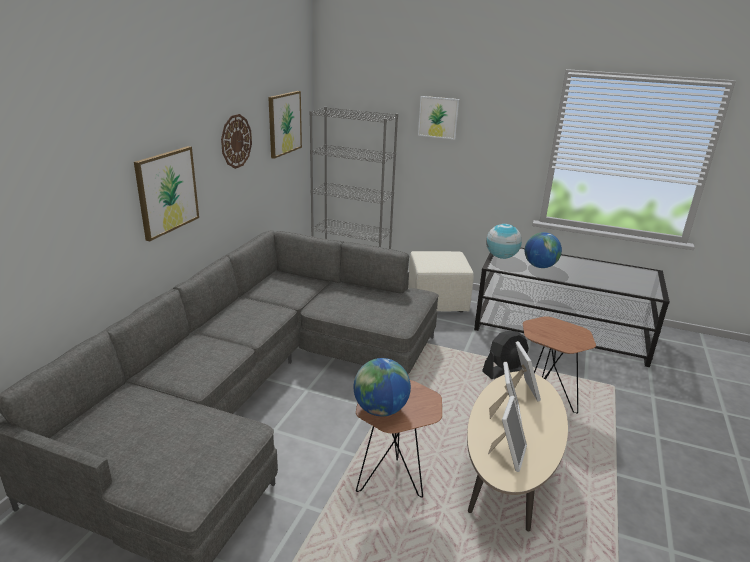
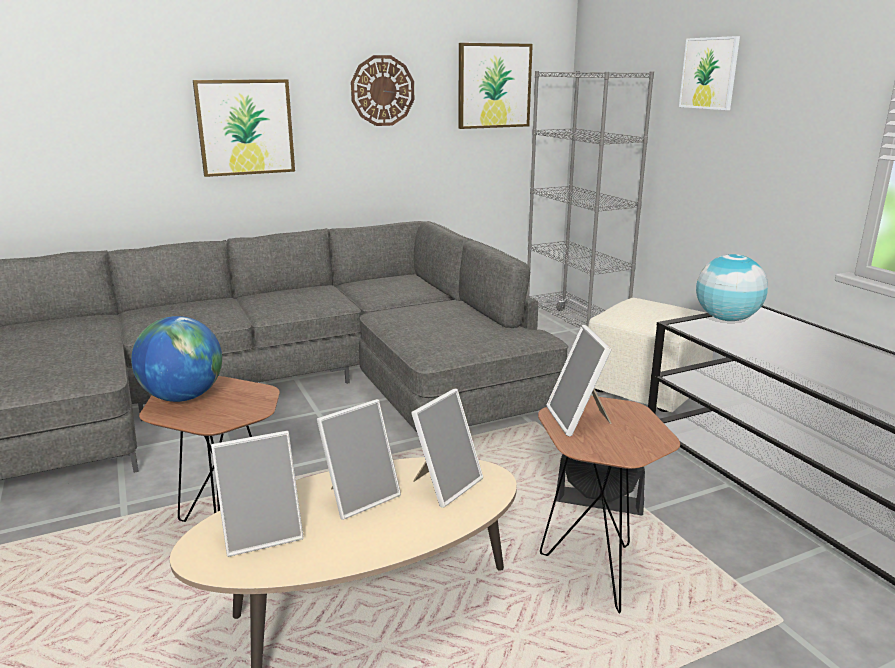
camera: 45 degrees right, 5 degrees down
(539, 266) = (778, 346): globe -> none
(546, 334) = (579, 420): none -> picture frame

